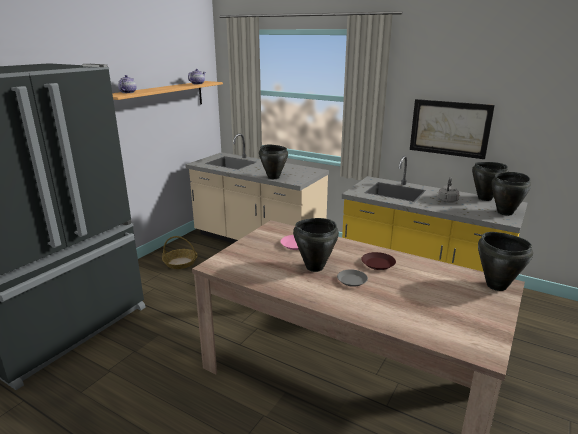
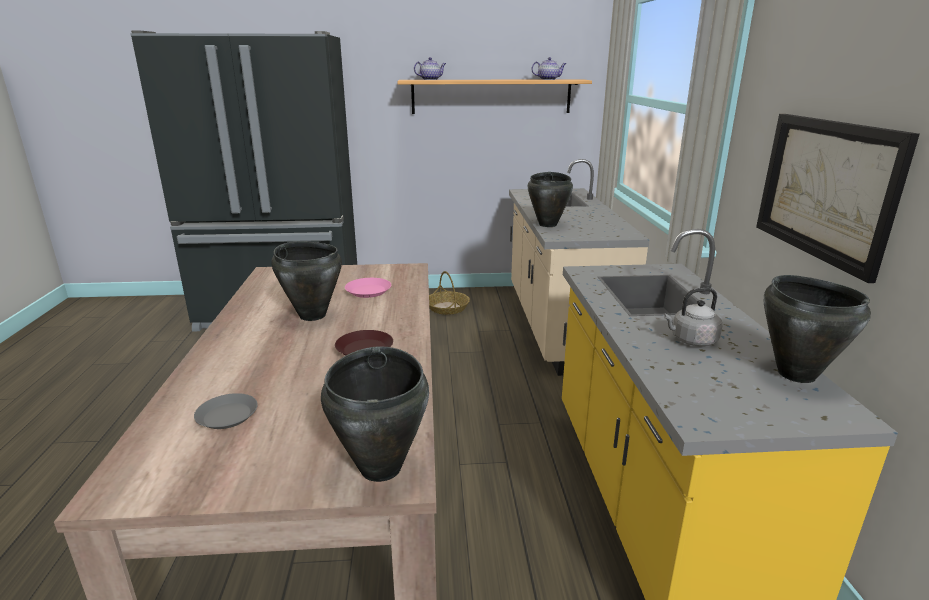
camera: 55 degrees right, 0 degrees up
(351, 280) = (294, 344): grey plate -> grey plate (227, 416)
(505, 213) = (750, 410): black cooking pot -> none

